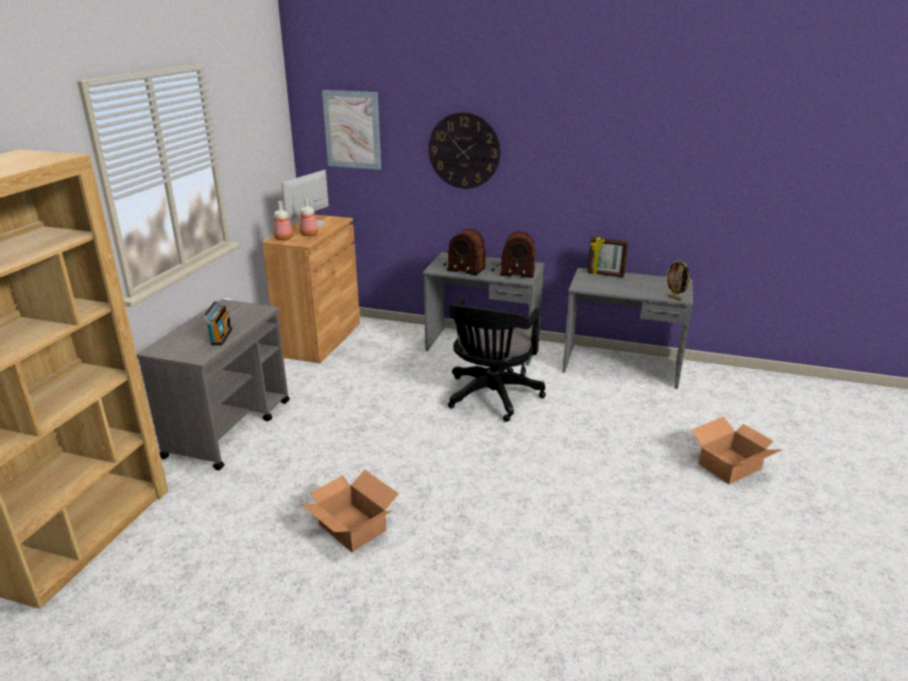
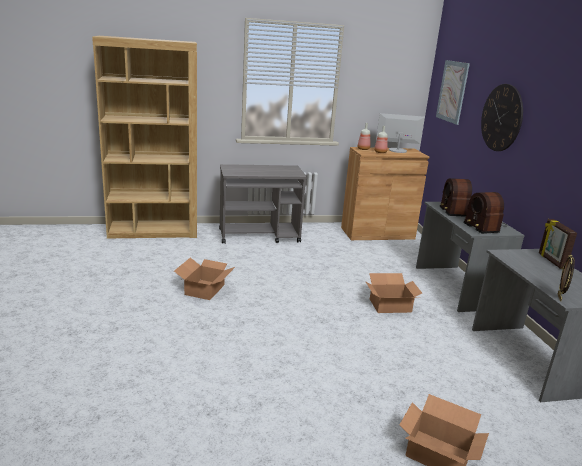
camera: 60 degrees right, 5 degrees down
(220, 336) = (256, 173): radio -> none
(491, 398) = (389, 305): black office chair -> cardboard box

